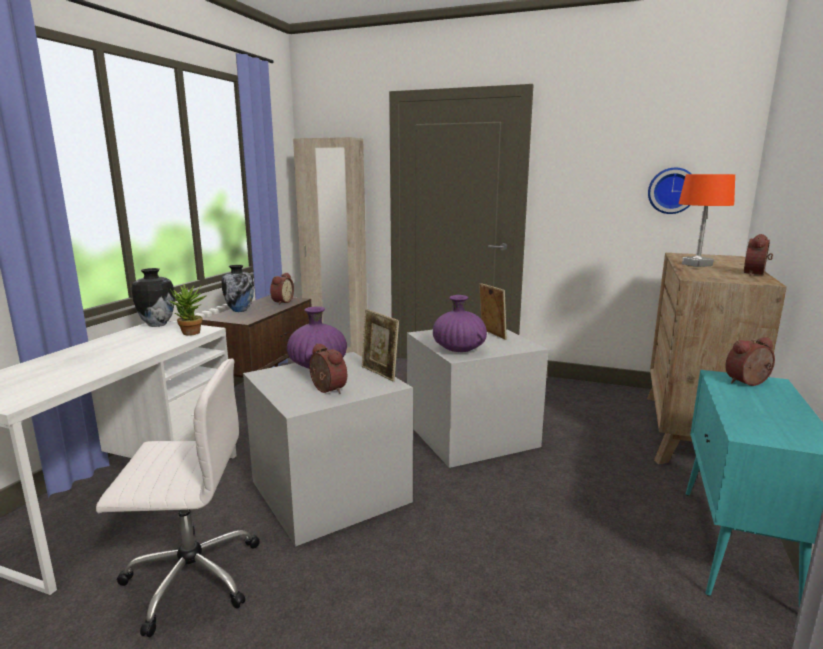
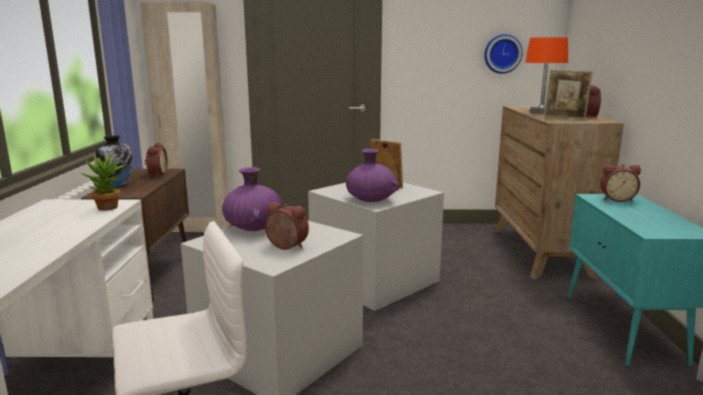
camera: 20 degrees left, 0 degrees up
(157, 324) = (53, 204): vase -> none
(379, 373) = (321, 227): picture frame -> picture frame (565, 118)
(748, 383) = (616, 199): alarm clock -> alarm clock turned 135 degrees counterclockwise

